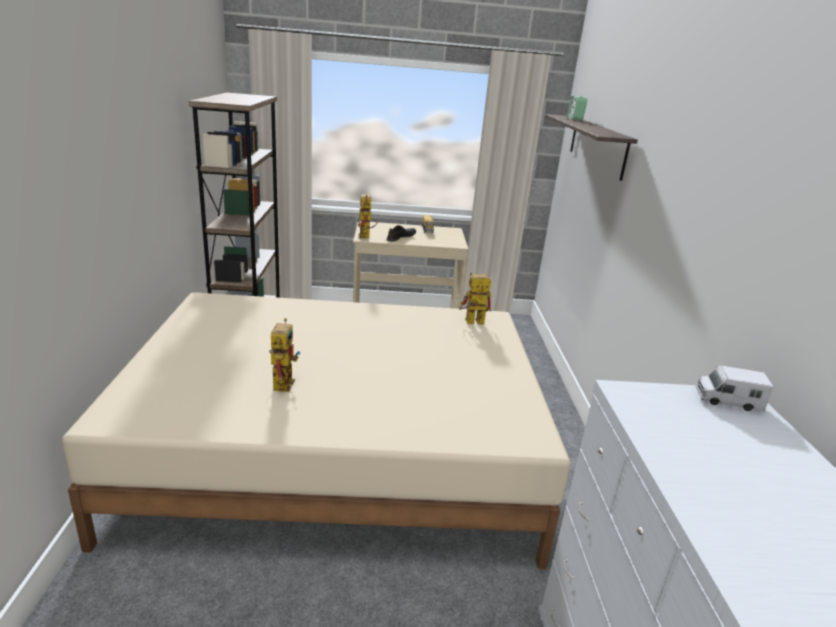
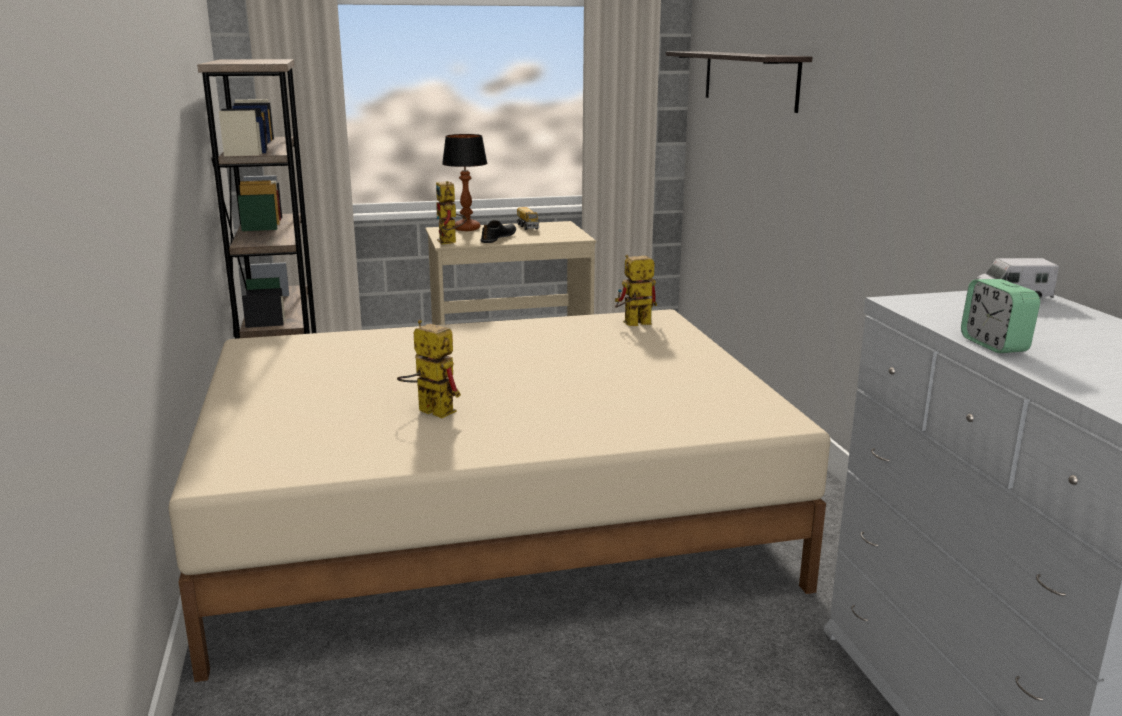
camera: 10 degrees left, 5 degrees down
(282, 381) = (428, 410): toy robot -> toy robot turned 45 degrees counterclockwise
(385, 226) = (467, 229): none -> table lamp
(574, 119) = (710, 52): alarm clock -> alarm clock (994, 345)

